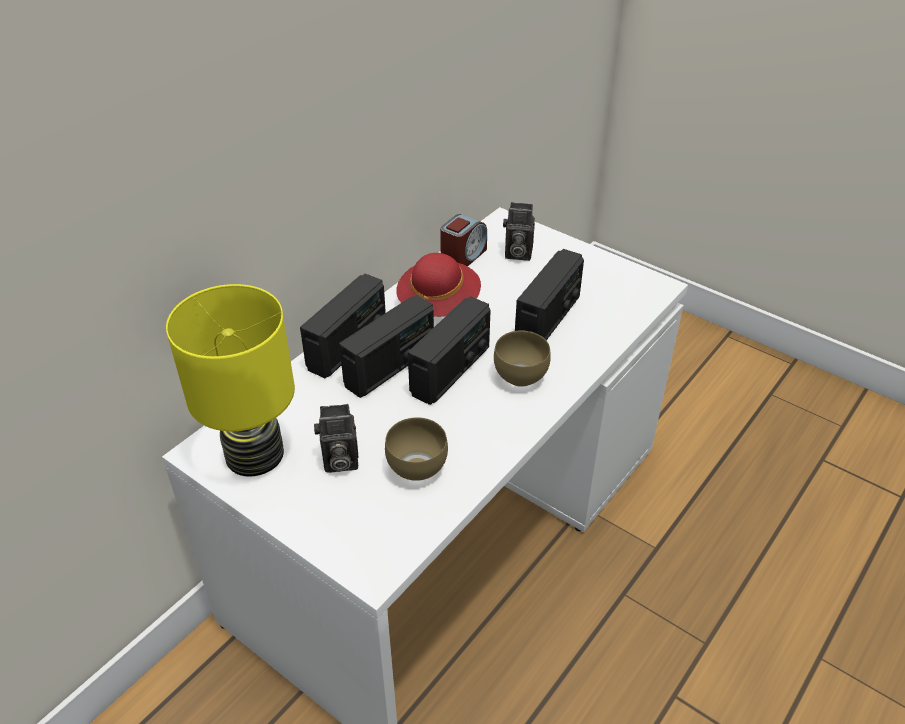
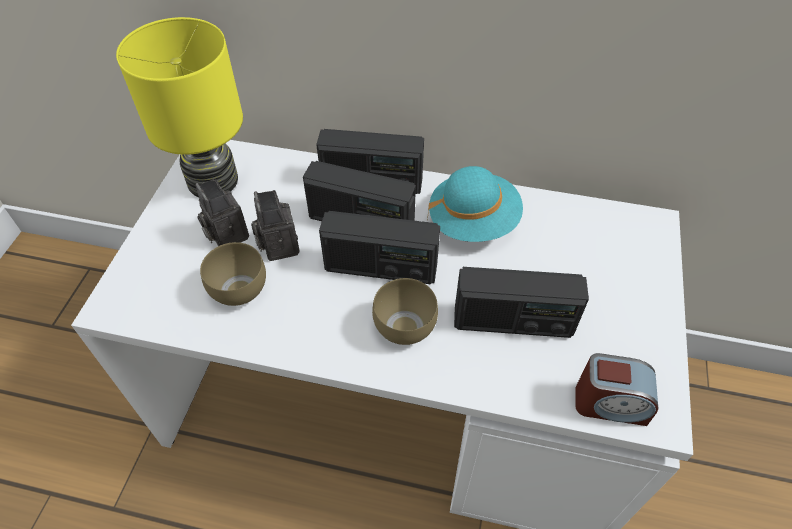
camera: 65 degrees right, 10 degrees up
(438, 304) = (473, 221): red hat -> turquoise hat
(463, 257) = (563, 212): alarm clock -> alarm clock (610, 403)
(516, 253) = (606, 254): camera -> camera (278, 245)

